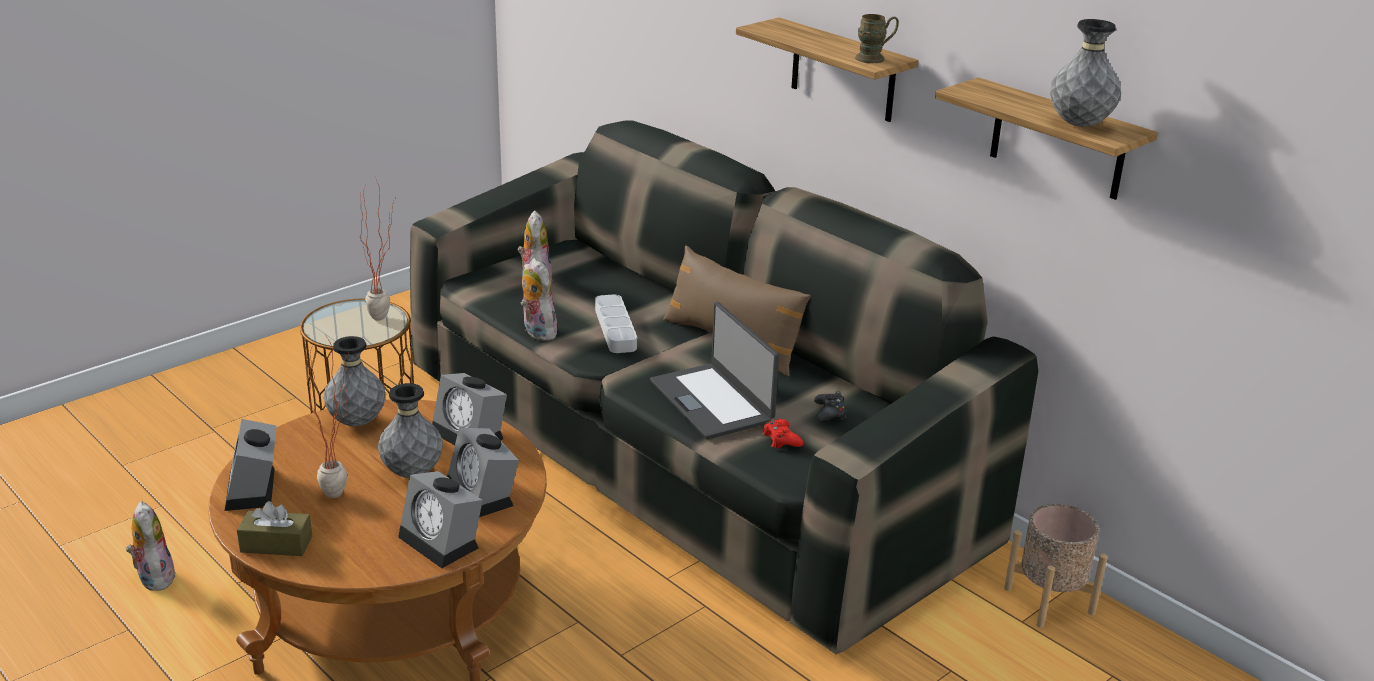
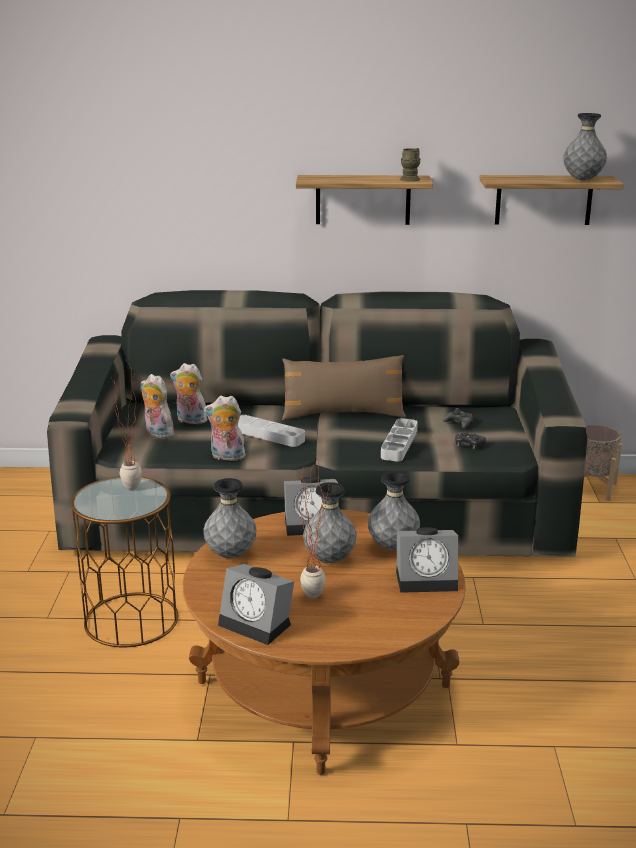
camera: 45 degrees left, 5 degrees down
(154, 577) = (129, 778): plush toy -> plush toy (190, 420)
(276, 544) = (344, 639): brown tissue box -> none
(483, 495) = (393, 547): alarm clock -> grey vase
(712, 401) = (399, 444): laptop -> grey tray
(781, 439) = (468, 444): red game controller -> black game controller

